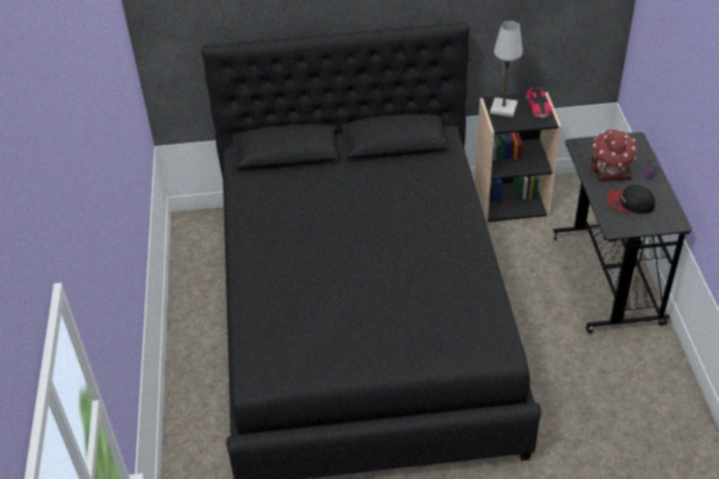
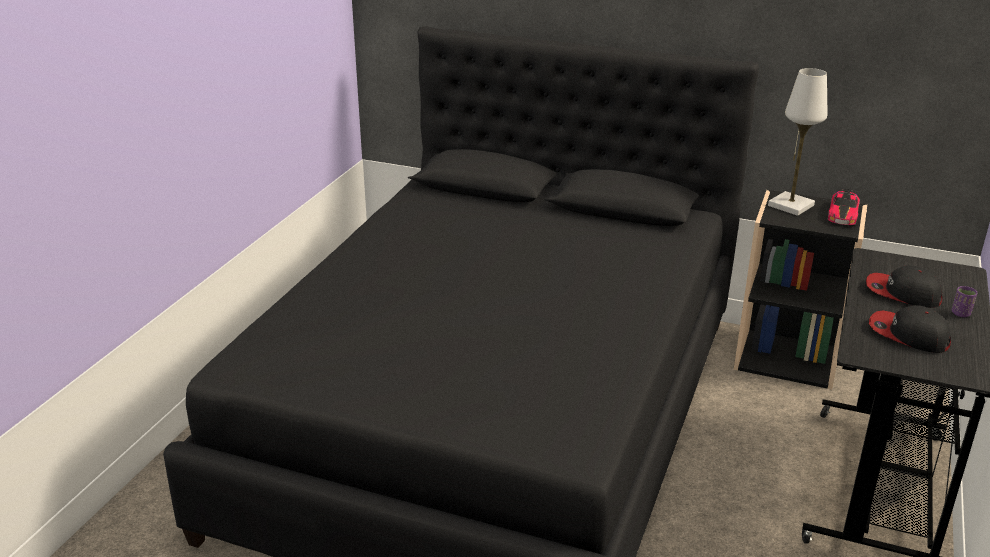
camera: 25 degrees right, 15 degrees down
(611, 170) = (902, 293): toy house -> cap

